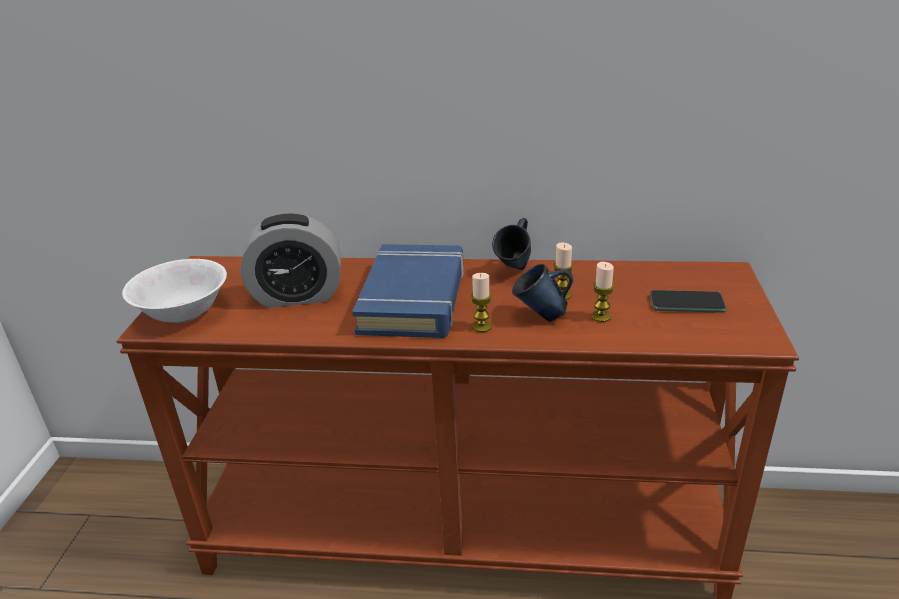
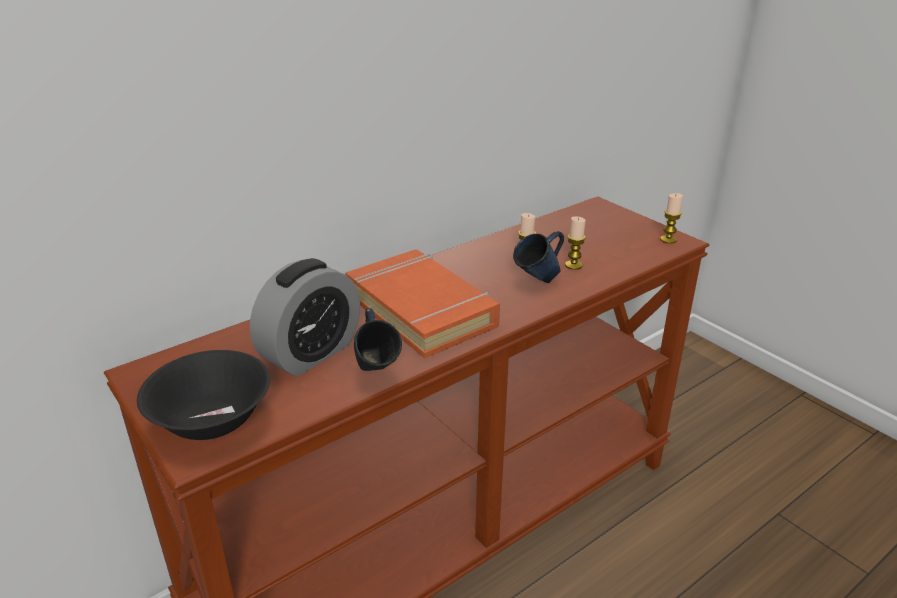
camera: 45 degrees left, 0 degrees up
(184, 313) = (213, 423): white bowl -> black bowl
(414, 299) = (422, 310): blue book -> orange book
(481, 326) = (509, 307): candle -> candle (668, 239)
(515, 272) = (464, 258): blue mug -> blue mug (377, 374)
(687, 303) = (607, 235): phone -> none

